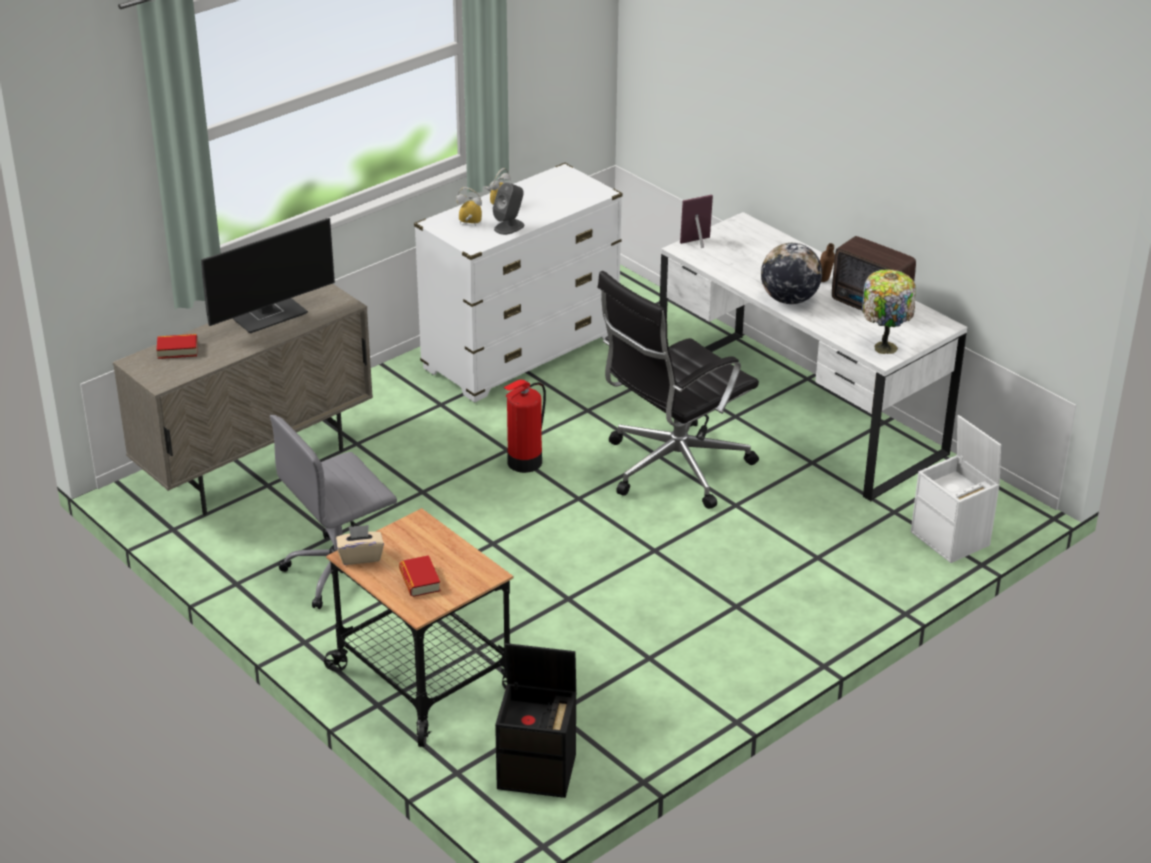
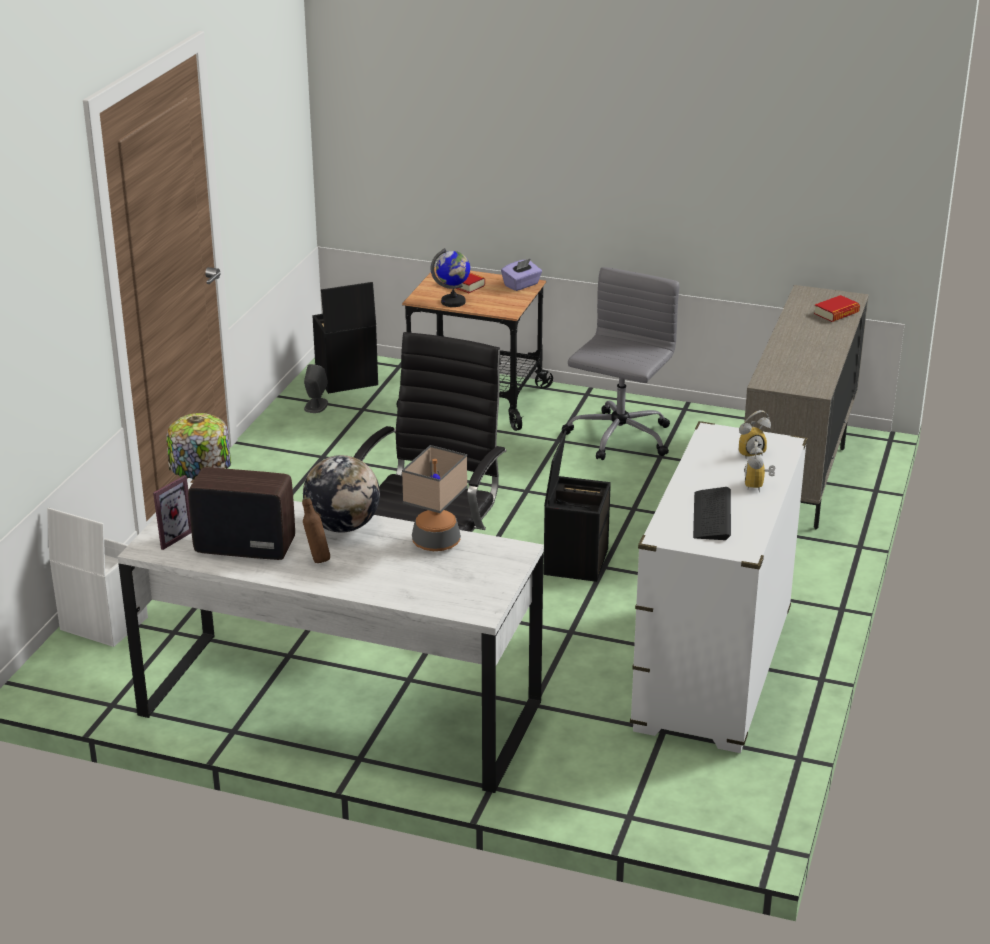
camera: 150 degrees right, 5 degrees down
(269, 314) = (815, 356): monitor -> none
(360, 556) = (521, 285): beige tissue box -> purple tissue box
(459, 556) = (453, 302): none -> globe
(509, 227) = (705, 462): grey speaker -> grey speaker (316, 406)
(524, 462) = (575, 560): fire extinguisher -> black storage box
(554, 195) = (712, 515): none -> keyboard
(698, 244) = (506, 563): picture frame -> picture frame (169, 536)
(732, 270) = (436, 542): none -> table lamp

